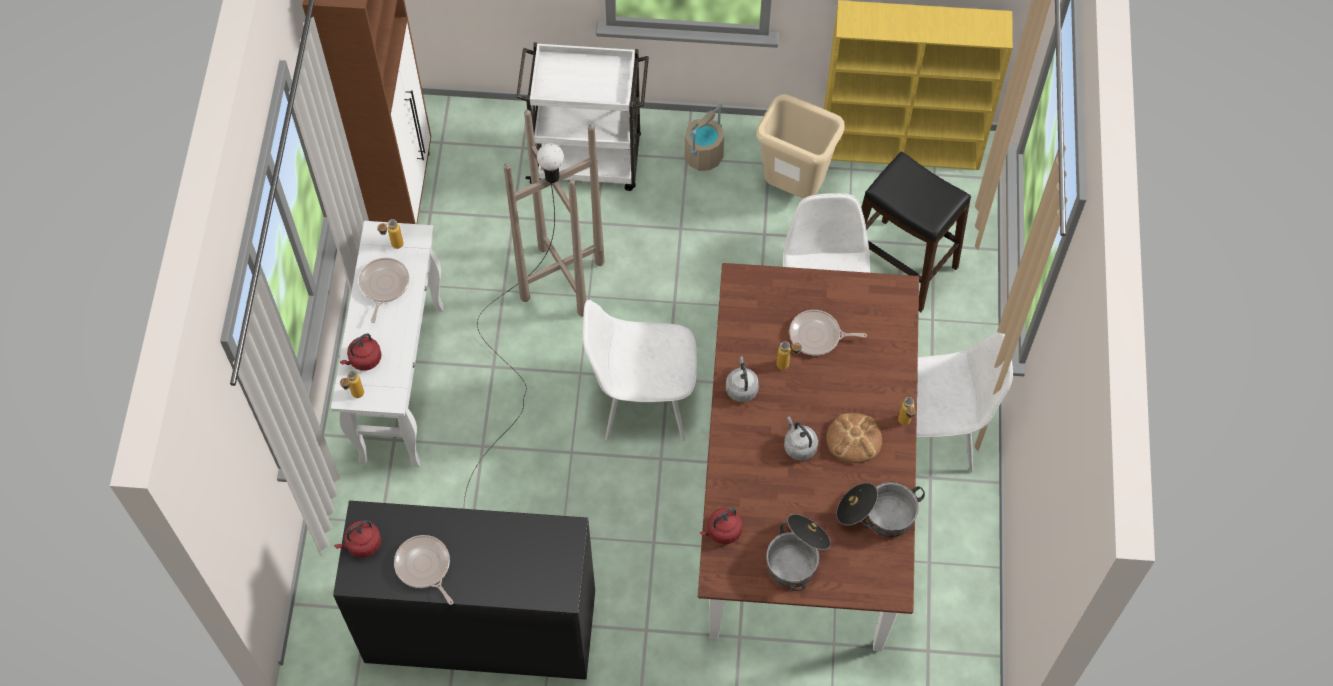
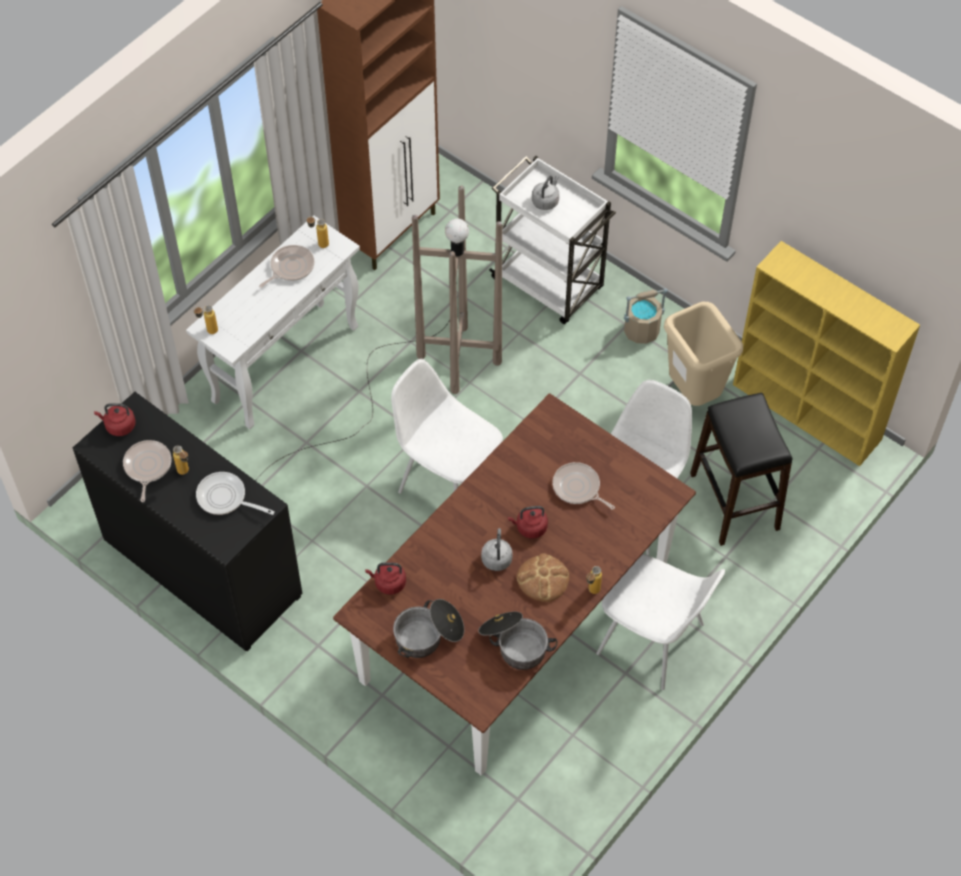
camera: 35 degrees right, 5 degrees down
(364, 360) = (235, 310): red kettle -> red kettle (529, 528)
(525, 549) = (225, 498): none -> frying pan
(741, 387) = (488, 490): grey kettle -> grey kettle (546, 201)
(787, 366) = (536, 496): bottle -> bottle (185, 473)

